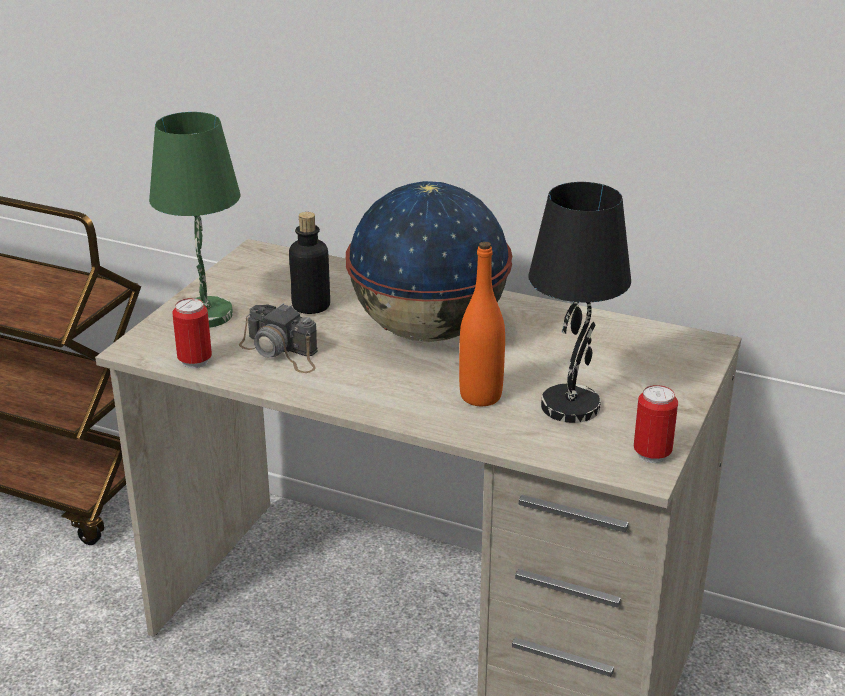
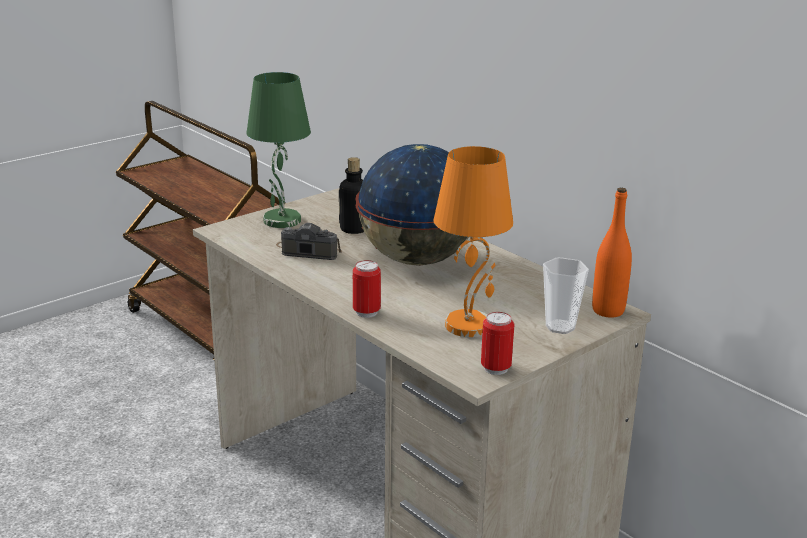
camera: 25 degrees right, 5 degrees down
(195, 361) = (248, 244): can -> can (366, 312)
(282, 352) = (307, 251): camera -> camera turned 135 degrees clockwise
(480, 396) = (411, 305): orange bottle -> orange bottle (608, 311)
(570, 405) = (469, 325): black table lamp -> orange table lamp
(668, 380) = (560, 327): none -> cup

